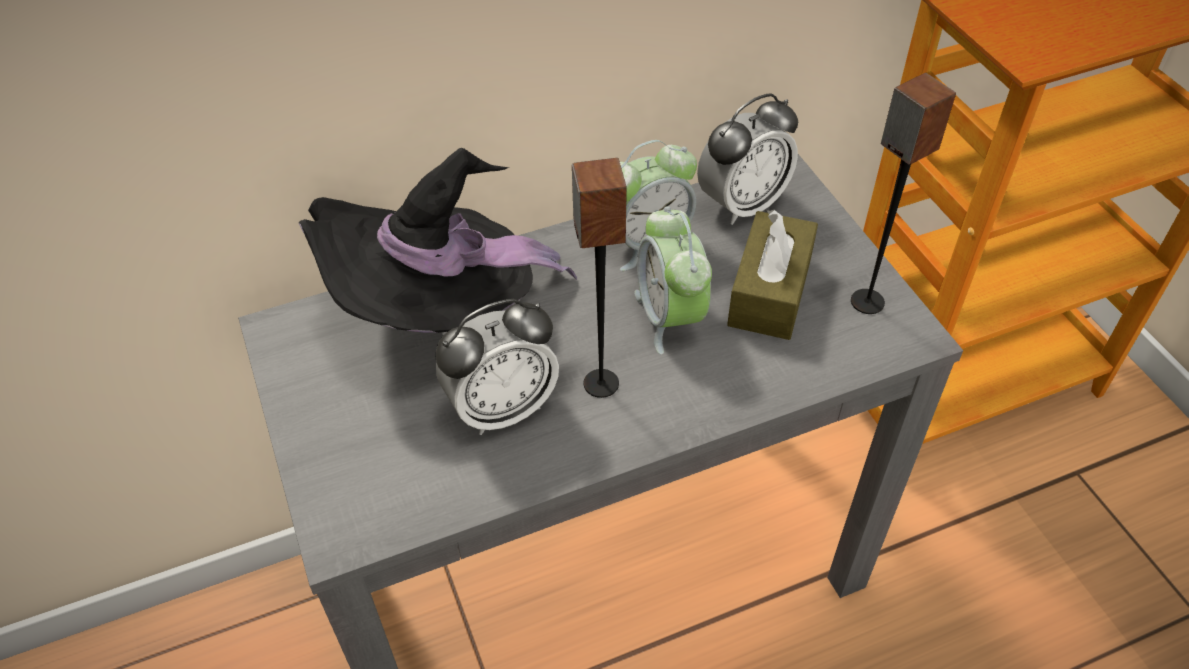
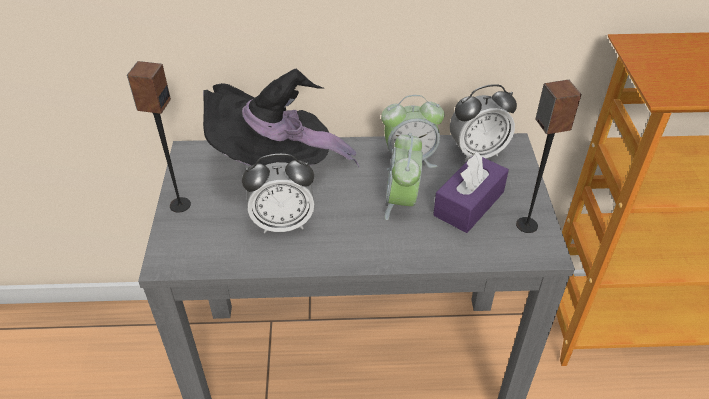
camera: 20 degrees right, 5 degrees down
(600, 383) = (343, 225): speaker -> speaker (179, 205)
(770, 291) = (469, 203): brown tissue box -> purple tissue box

